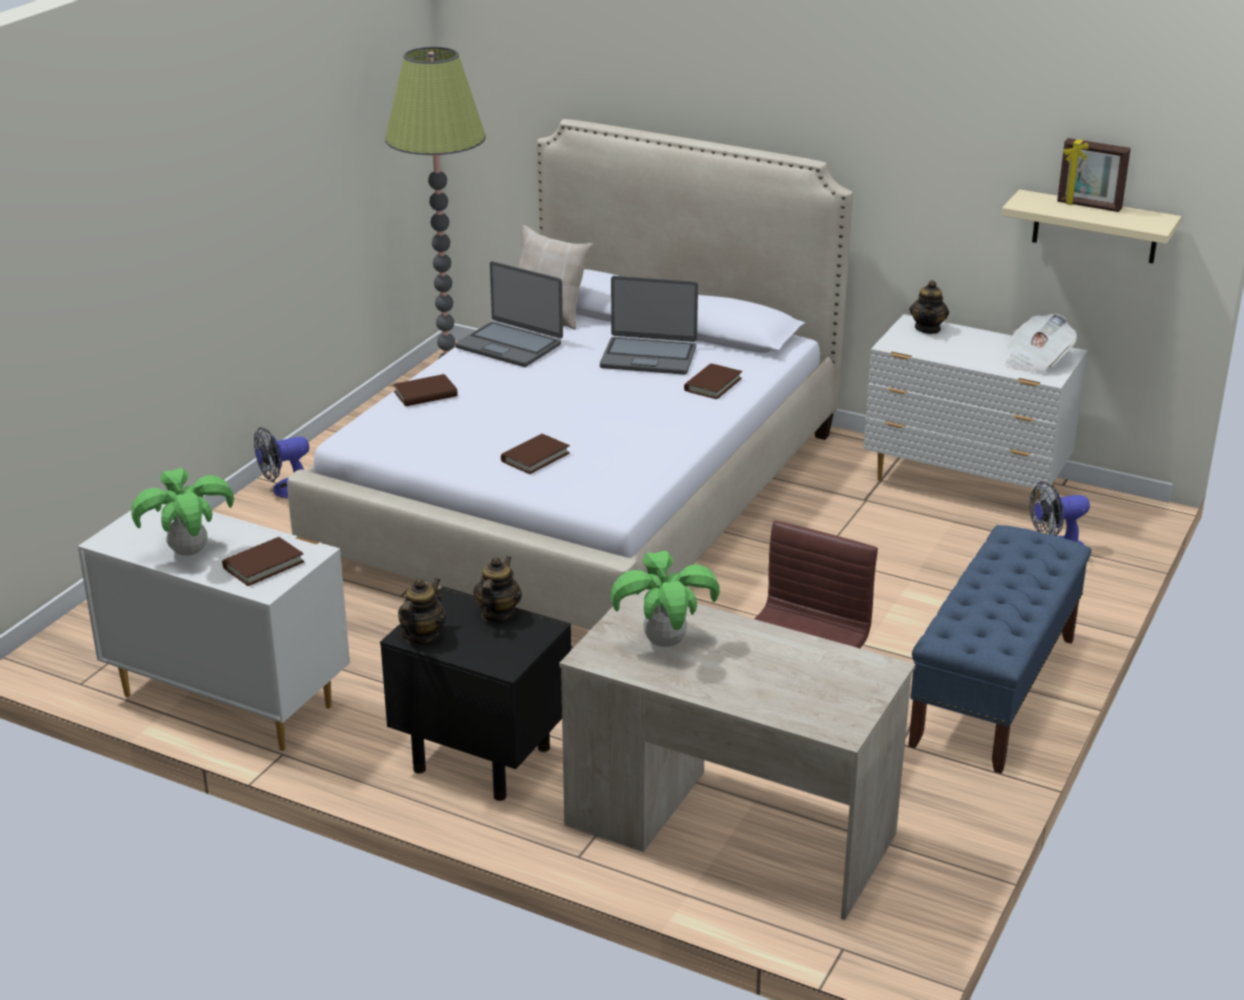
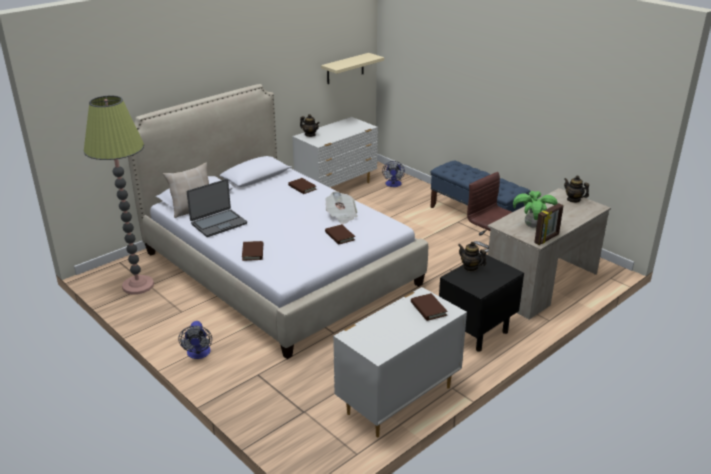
camera: 70 degrees left, 0 degrees up
(188, 552) = (404, 329): potted plant -> none
(422, 637) = (481, 287): teapot -> teapot (573, 199)
(648, 357) = (262, 195): laptop -> none
(1036, 361) = (353, 125): newspaper -> newspaper (341, 216)
(1088, 206) = (348, 60): picture frame -> picture frame (547, 239)

